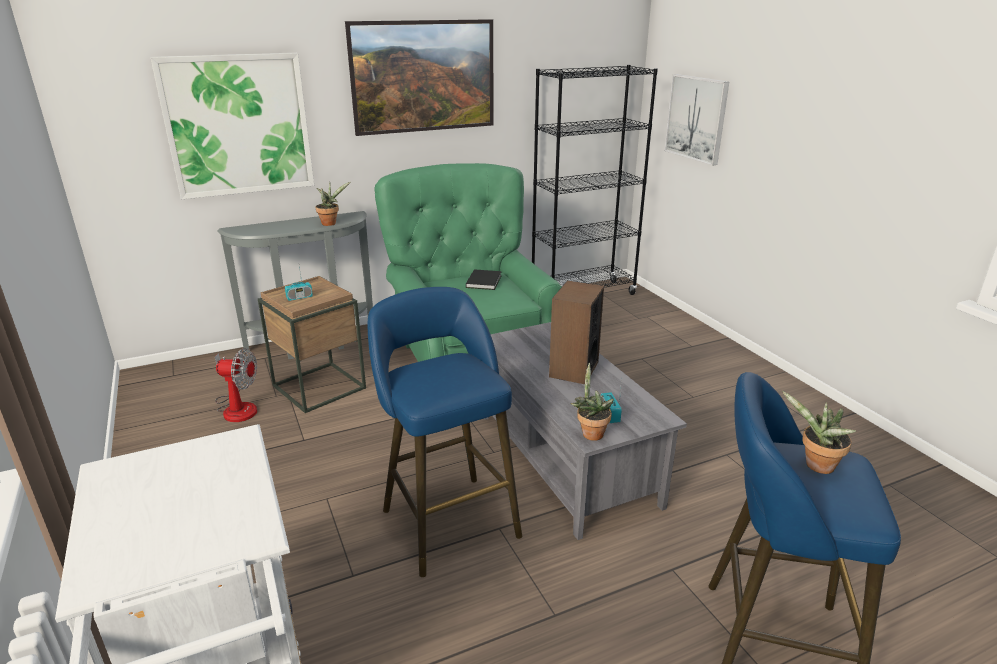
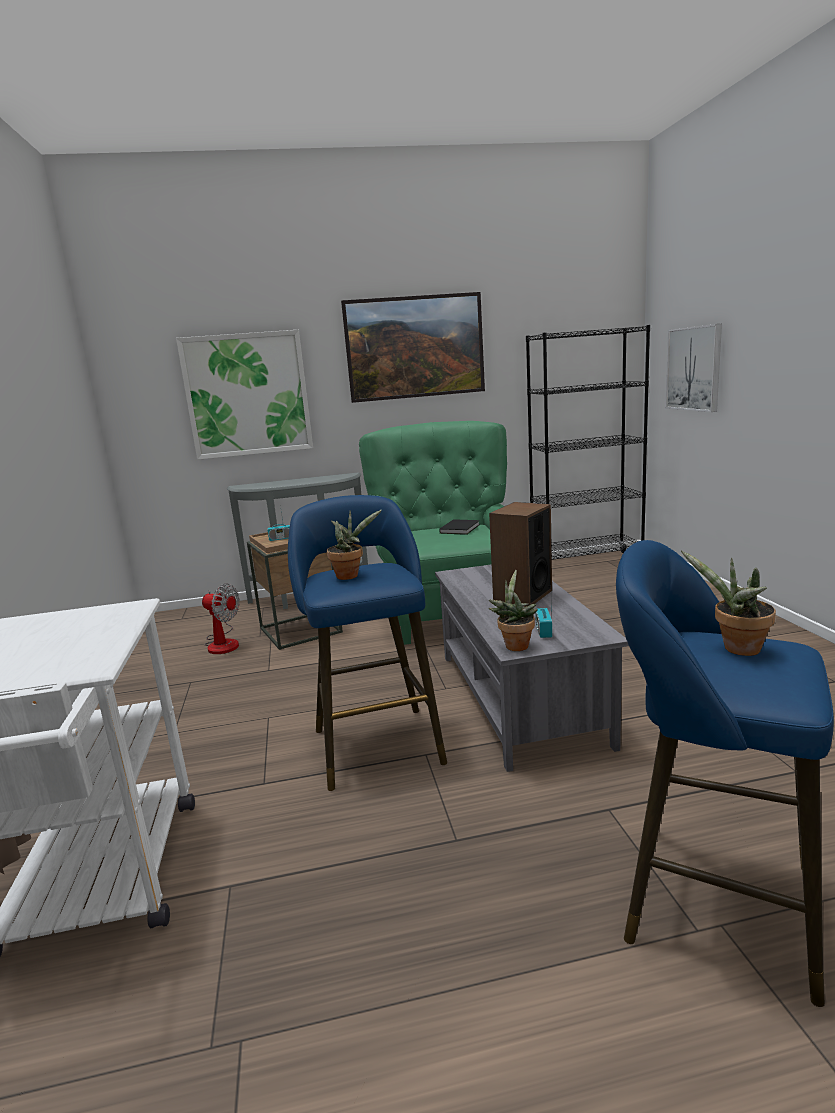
camera: 15 degrees right, 10 degrees down
(330, 223) = (323, 480): potted plant -> potted plant (350, 575)

